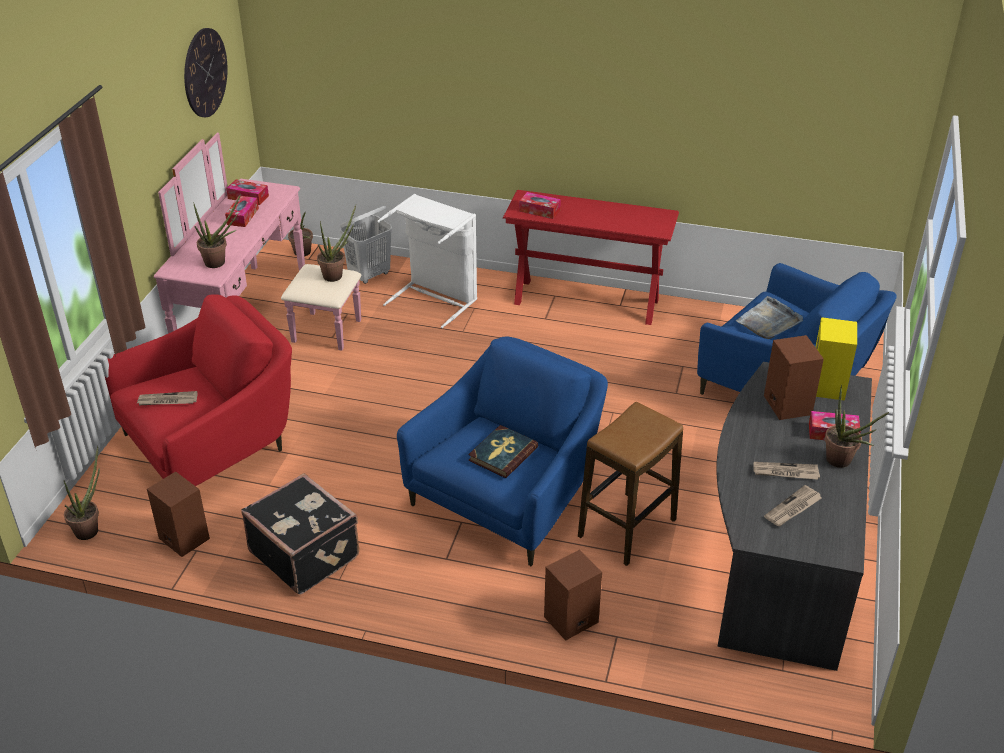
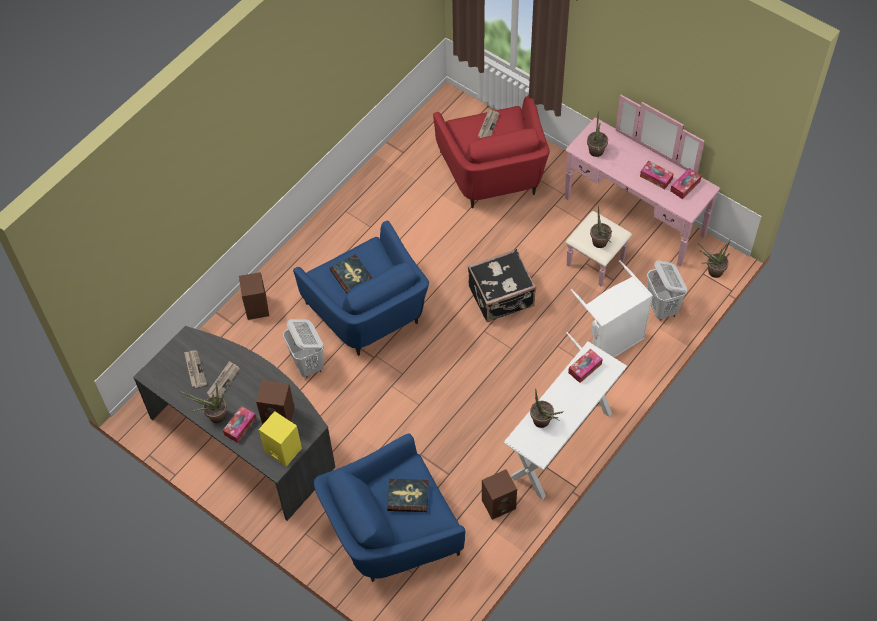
camera: 115 degrees right, 20 degrees up
(90, 528) = (446, 109): potted plant -> potted plant (543, 423)
(182, 538) = (416, 148): brown speaker -> brown speaker (499, 503)
(205, 72) = (715, 107): wall clock -> none
(305, 553) = (374, 200): black suitcase -> black suitcase (502, 297)
(586, 302) = (561, 445): red console table -> white console table
(627, 528) = (308, 364): stool -> white laundry basket
(769, 321) = (408, 496): grey tray -> book

